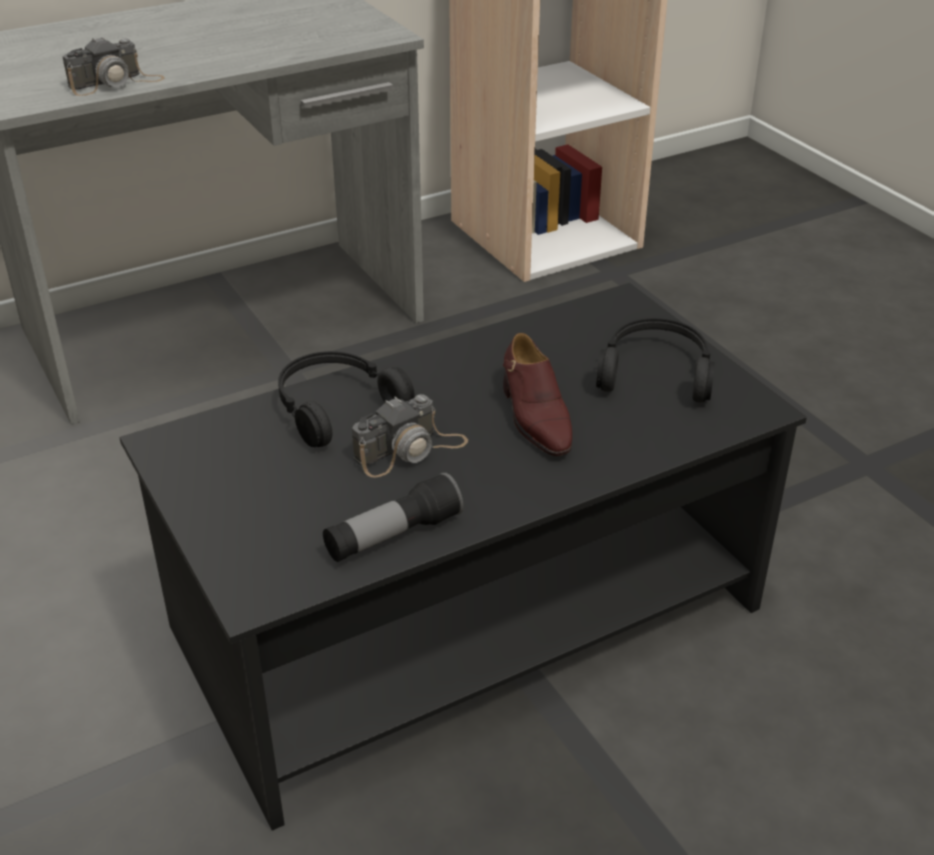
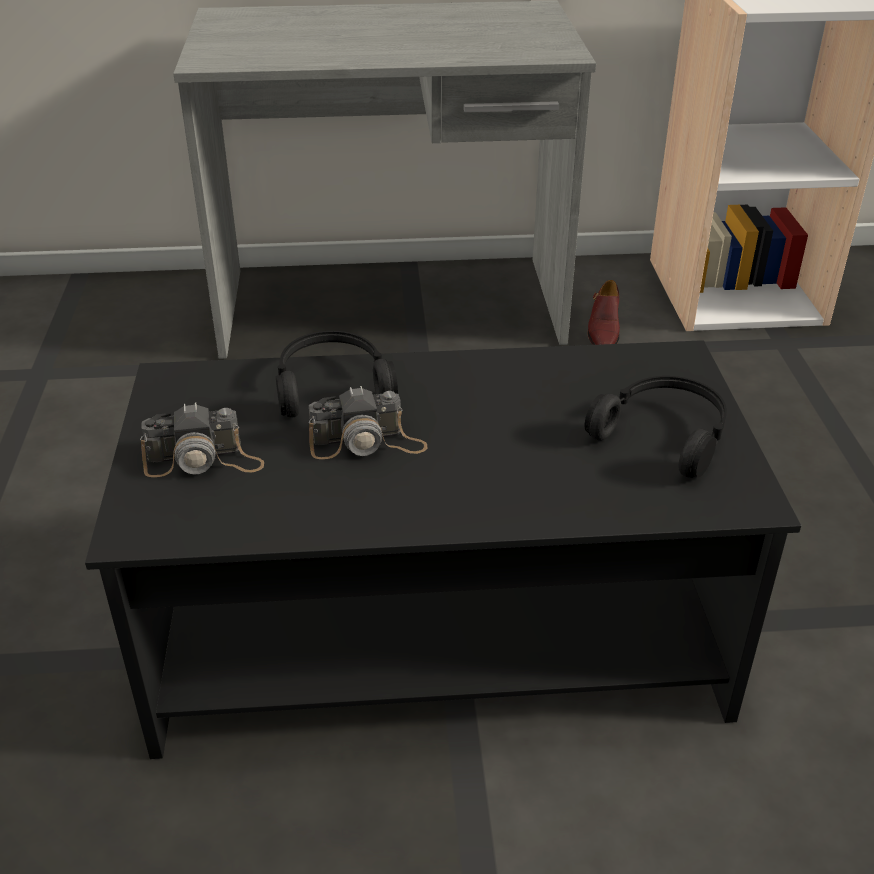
camera: 25 degrees right, 0 degrees up
(116, 83) = (292, 58): camera -> camera (204, 461)
(393, 535) = (290, 517): flashlight -> none
(535, 417) = (507, 445): brown shoe -> brown shoe (603, 331)

